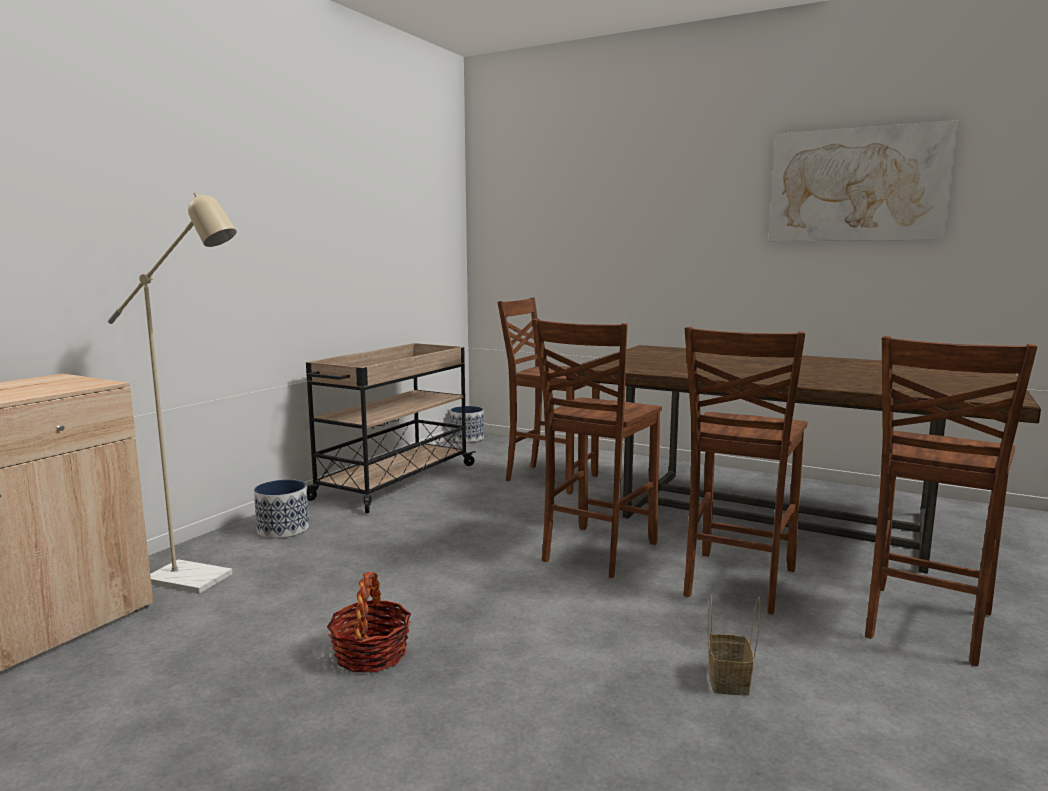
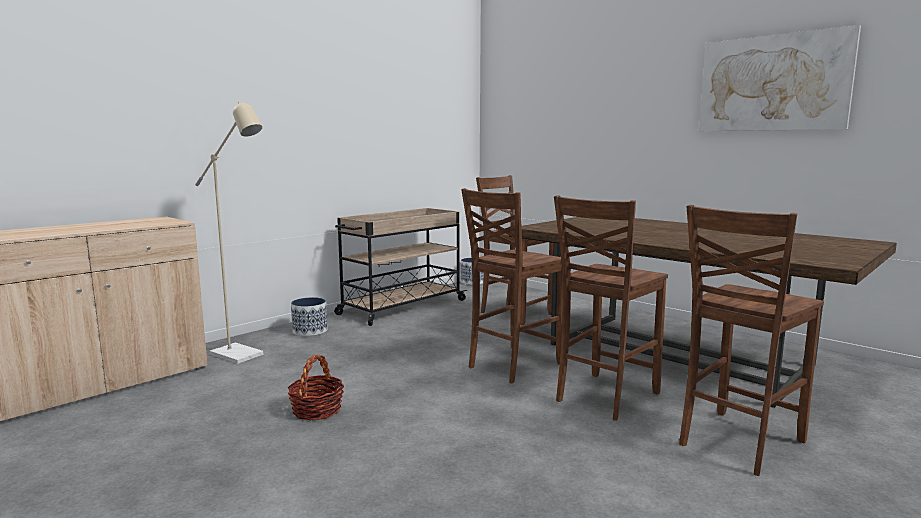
camera: 15 degrees right, 0 degrees up
(729, 681) = (547, 458): basket -> none

